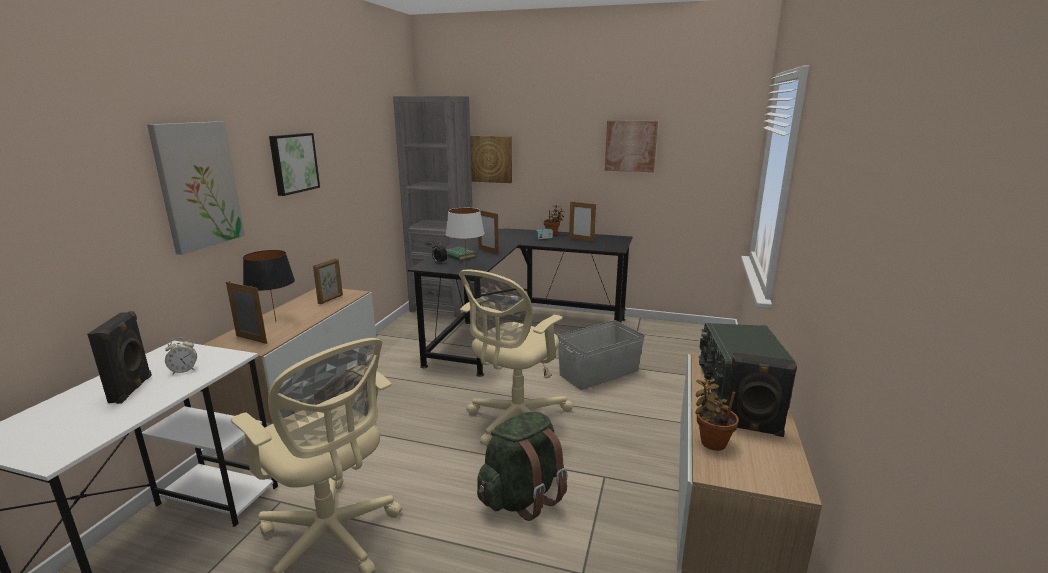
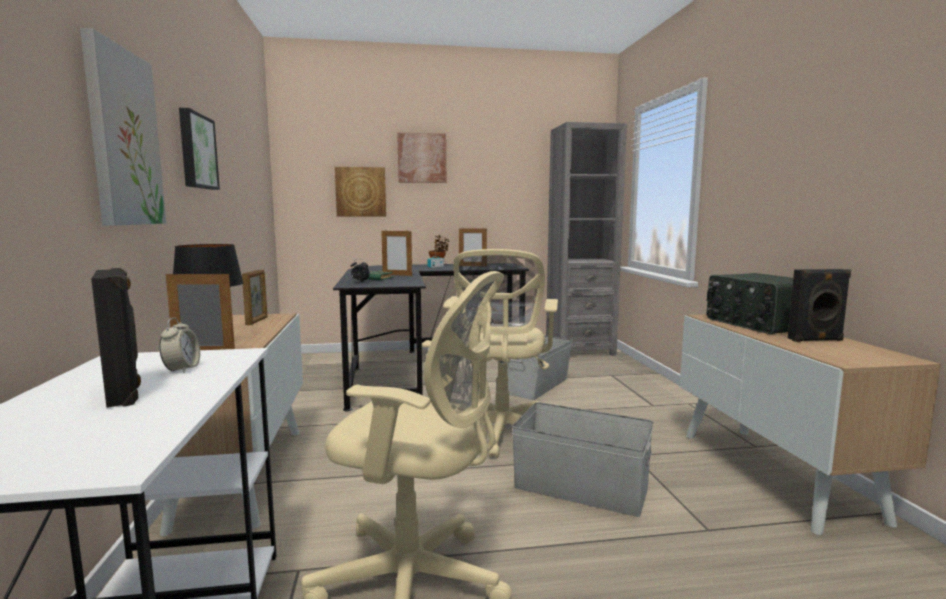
camera: 25 degrees left, 10 degrees down
(184, 370) = (182, 369): alarm clock -> alarm clock turned 45 degrees counterclockwise
(443, 306) = (312, 360): grey bookcase -> grey bookcase (579, 350)
(465, 267) = (396, 283): white table lamp -> none
(522, 497) = (581, 488): green backpack -> grey storage box
(630, 146) = (505, 176): picture -> picture (422, 158)
(711, 441) = (806, 349): potted plant -> none

